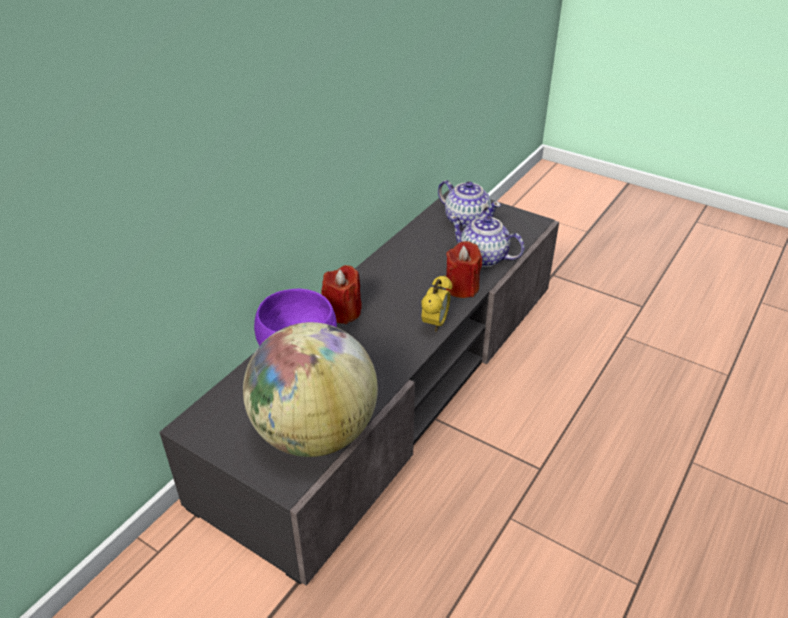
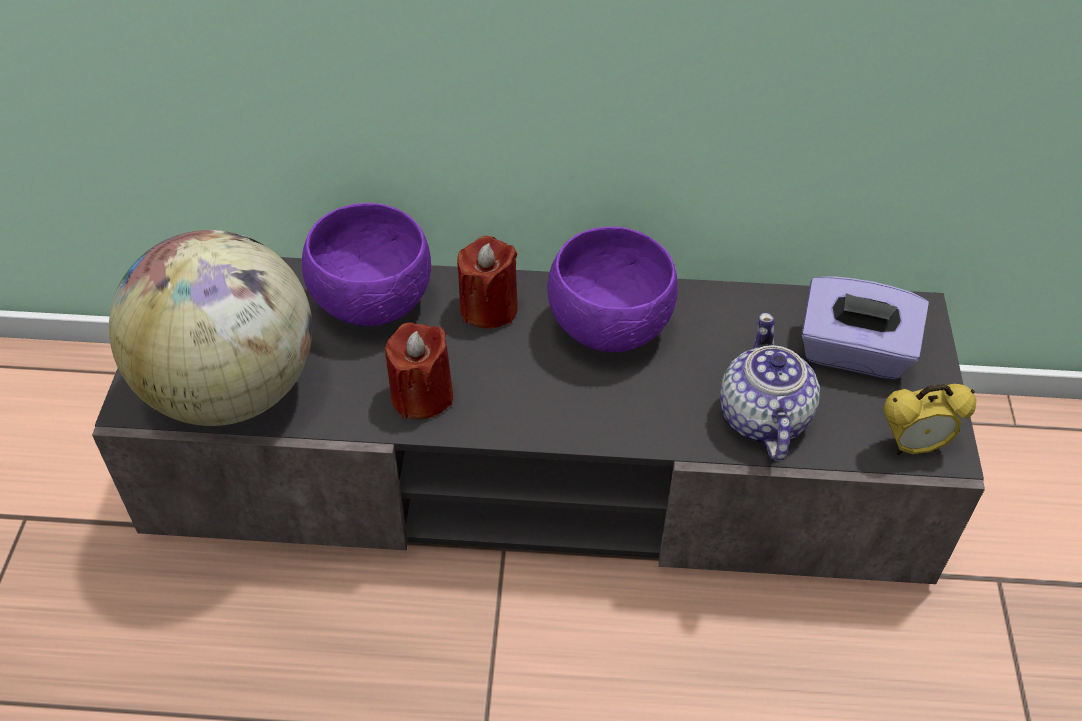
camera: 60 degrees right, 10 degrees up
(393, 279) = (609, 329): none -> purple bowl
(435, 324) = (537, 423): alarm clock -> alarm clock (913, 446)
(462, 288) = (654, 421): red candle -> red candle (422, 396)
(466, 221) = (853, 353): teapot -> purple tissue box

